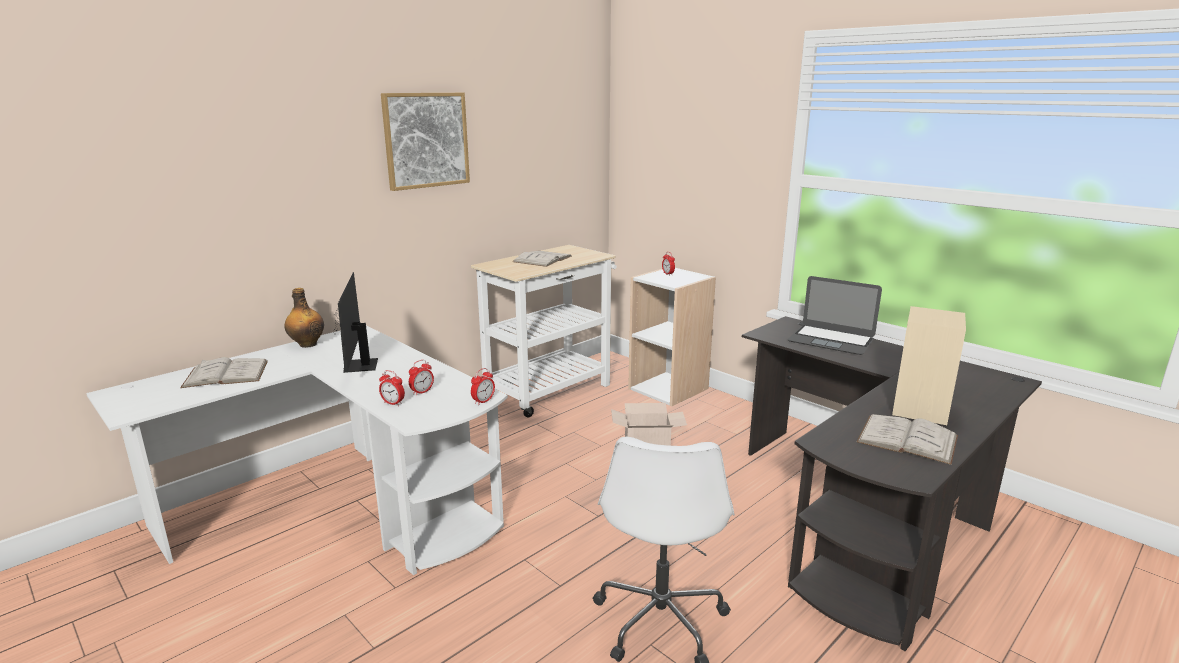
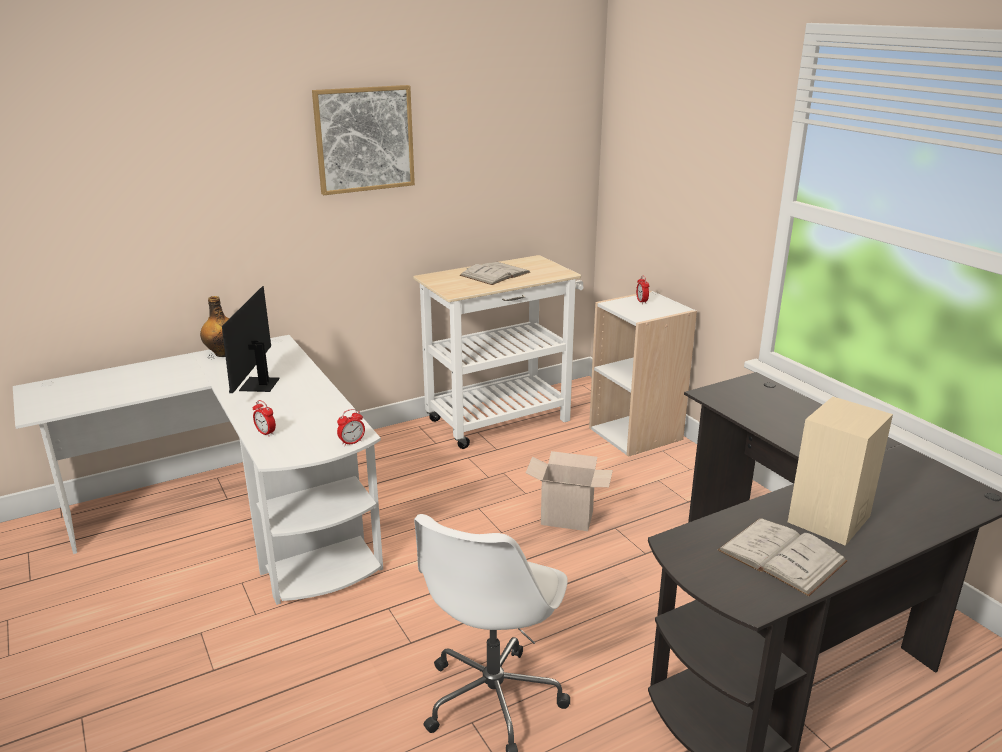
camera: 15 degrees right, 5 degrees up
(226, 374) = (135, 379): white book -> none
(422, 392) = (299, 423): alarm clock -> none
(831, 340) = (788, 412): laptop -> none

